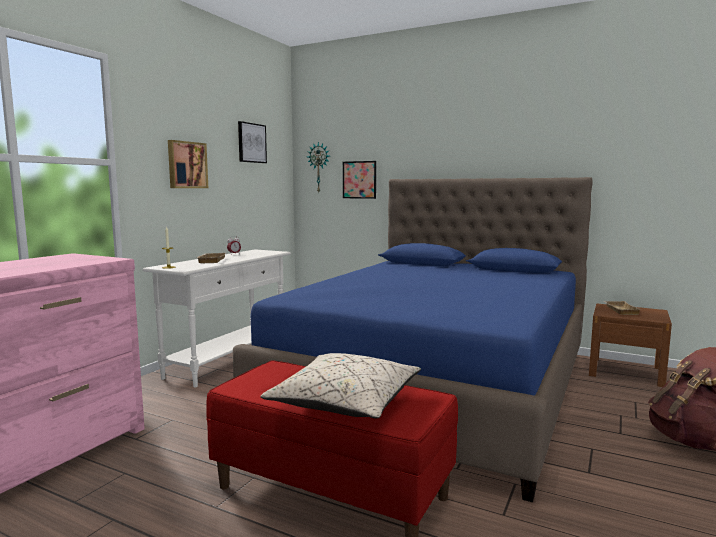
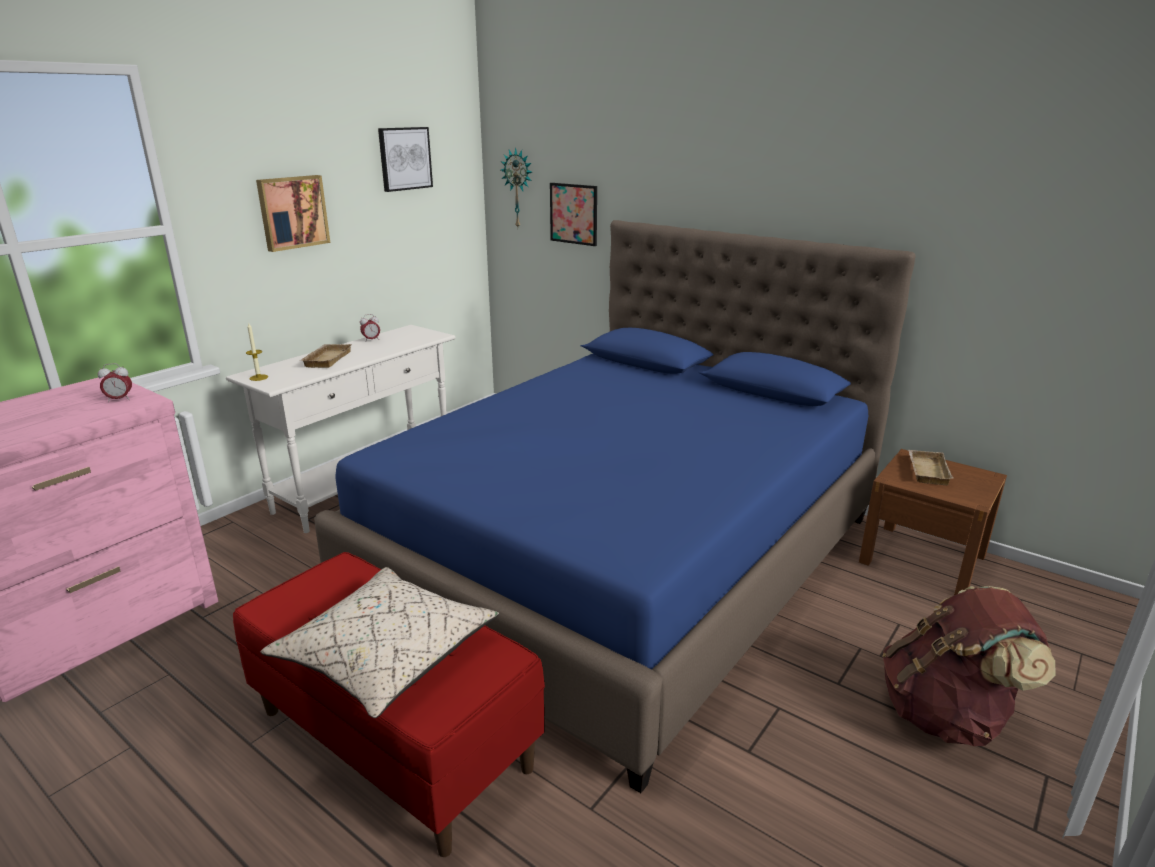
camera: 10 degrees right, 15 degrees up
(93, 259) = (119, 400): none -> alarm clock

